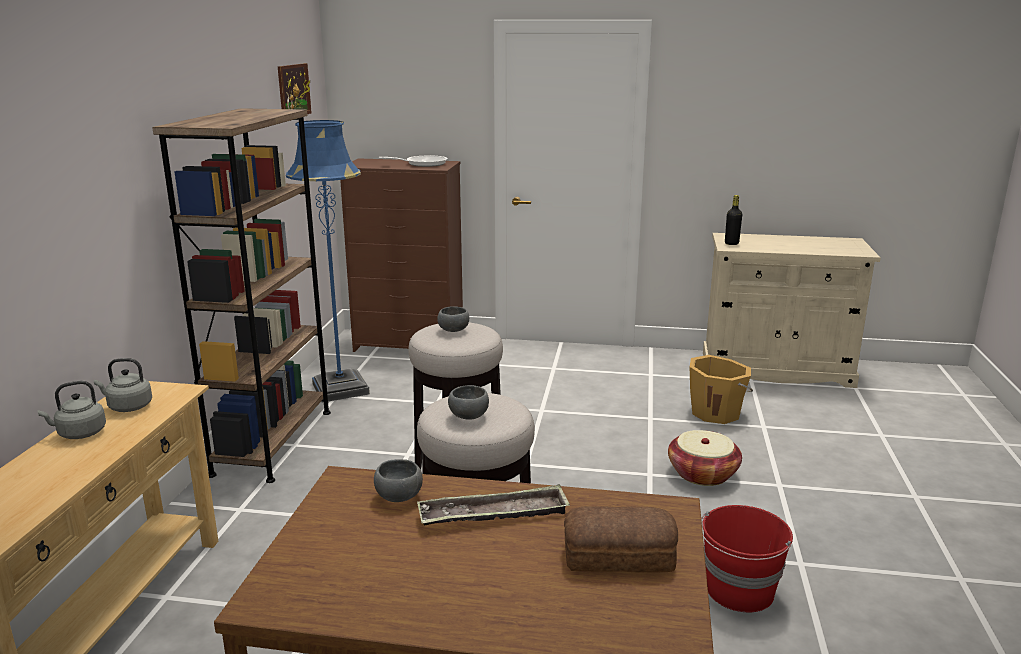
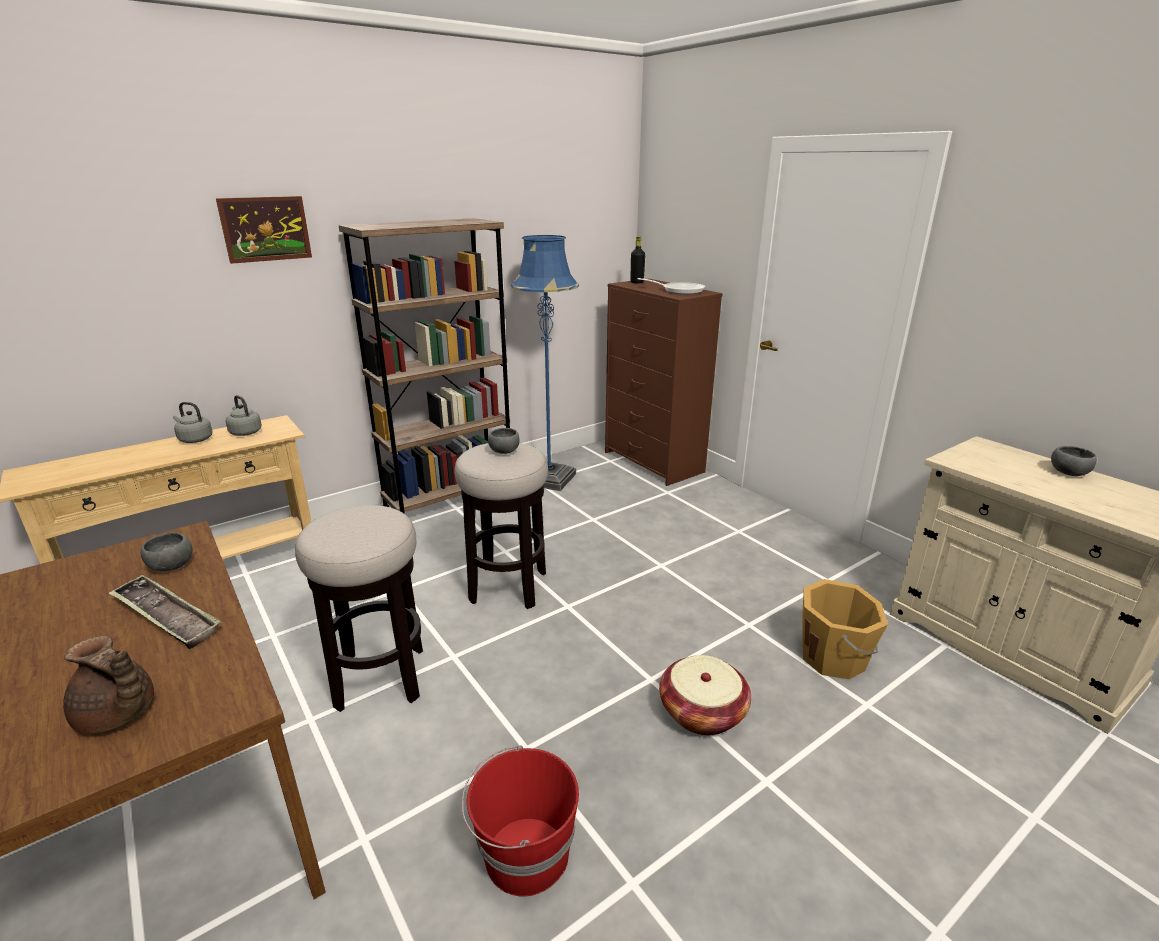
camera: 45 degrees right, 5 degrees up
(293, 91) = (576, 208): picture -> picture (265, 229)
(469, 417) = (337, 528): grey bowl -> grey bowl (1068, 473)
(620, 556) = (118, 715): bread -> brown teapot
(731, 243) = (967, 456): black bottle -> black bottle (637, 282)

